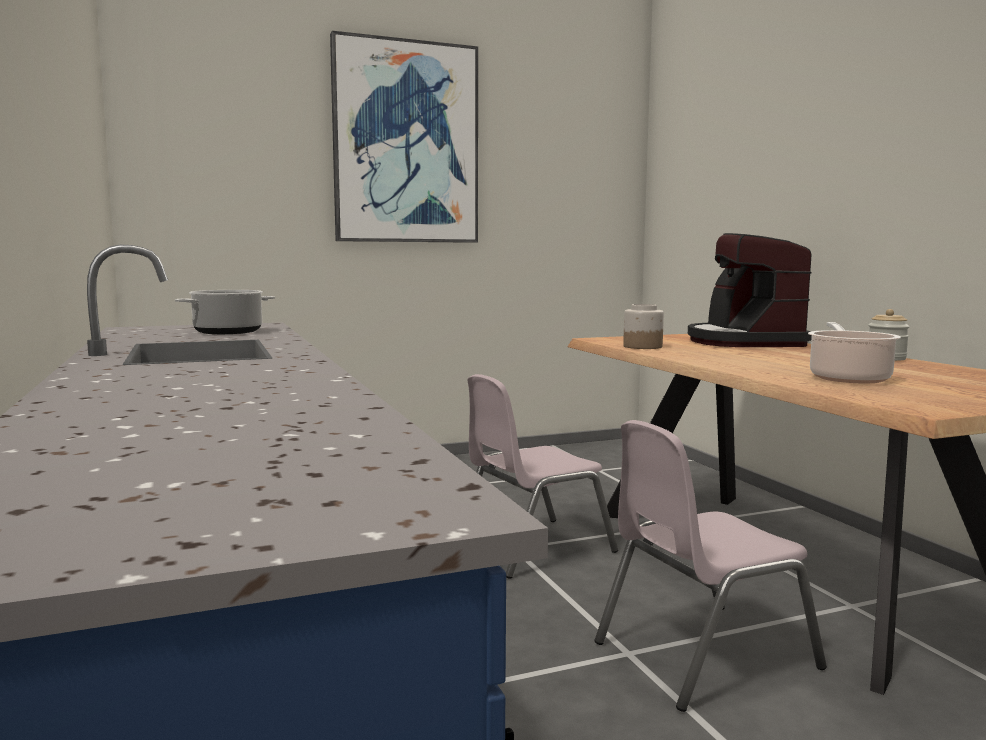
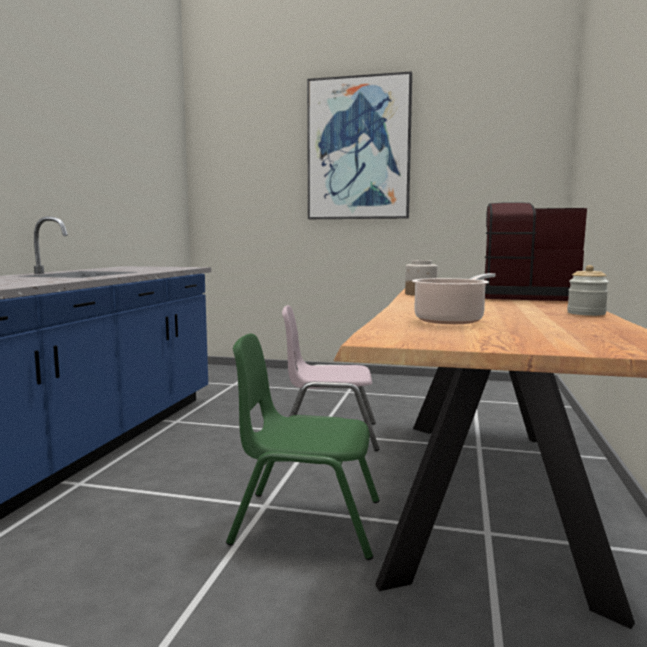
camera: 35 degrees right, 0 degrees up
(229, 332) = (152, 269): cooking pot -> none
(703, 654) = (307, 522): pink chair -> green chair
(743, 342) = (527, 296): coffee machine -> coffee machine turned 75 degrees clockwise

